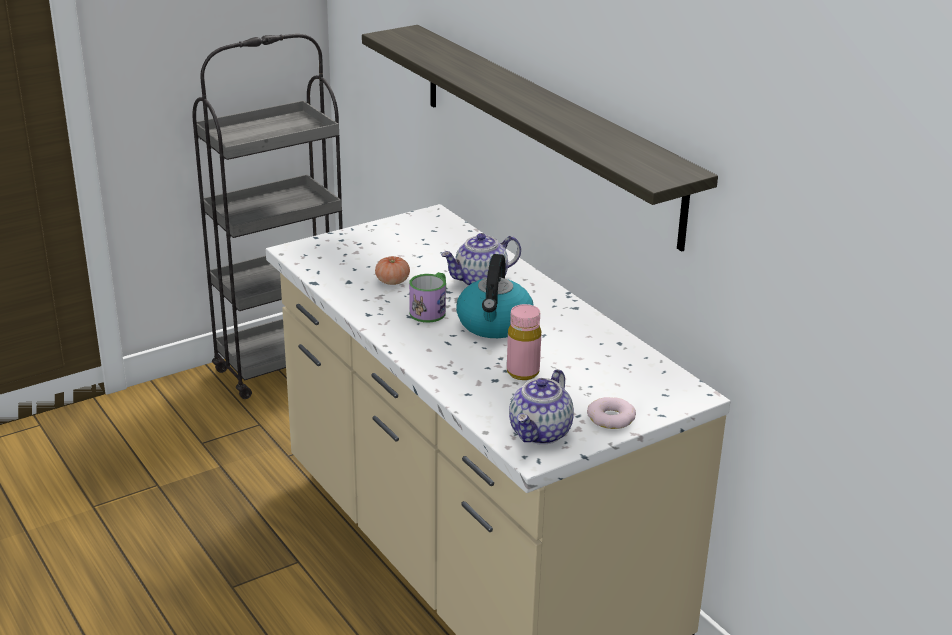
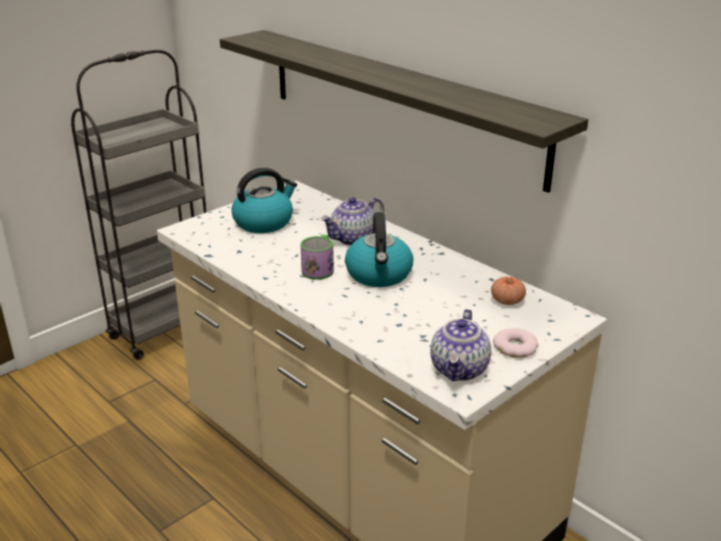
camera: 10 degrees left, 0 degrees up
(386, 251) = (264, 222): none -> kettle
(392, 281) = (277, 247): tomato -> tomato (507, 301)
(523, 372) = (420, 314): pink bottle -> none

